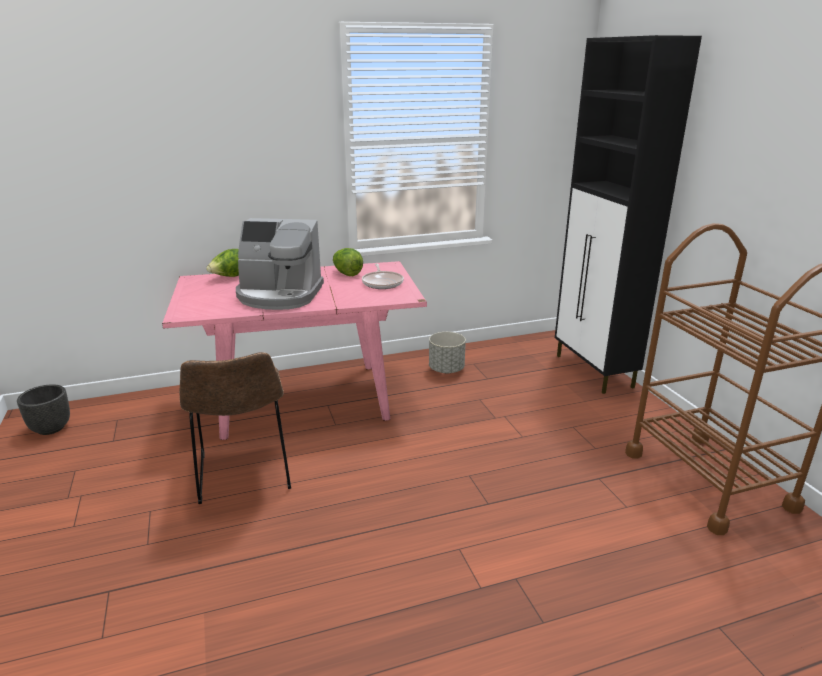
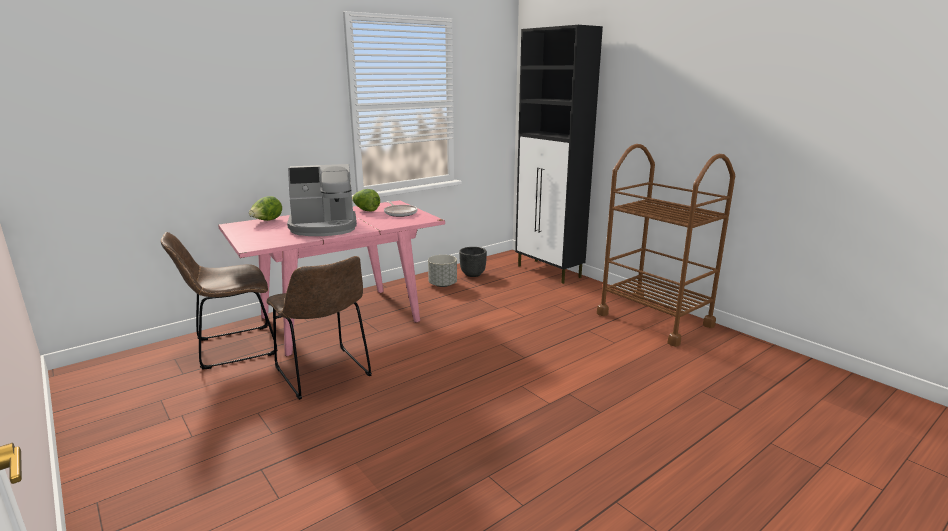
camera: 20 degrees left, 5 degrees down
(51, 428) = (110, 375): black planter -> black planter (473, 274)
(175, 417) = (231, 348): none -> brown chair

